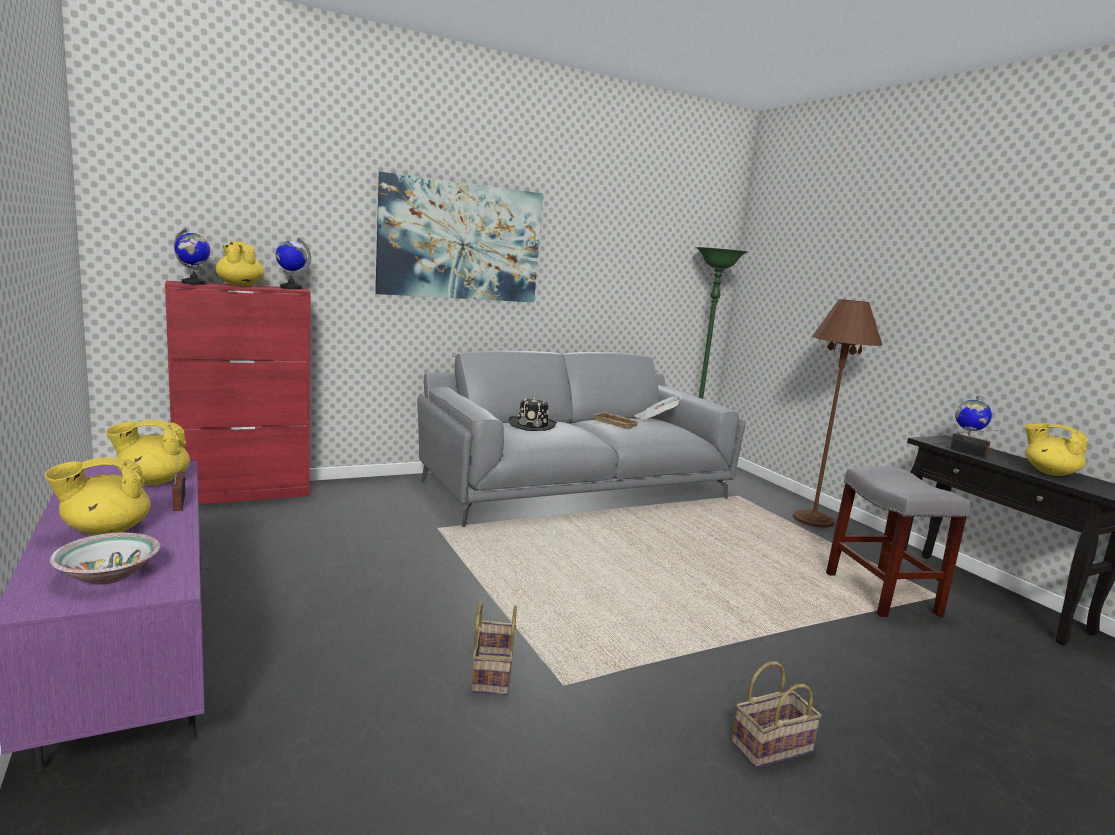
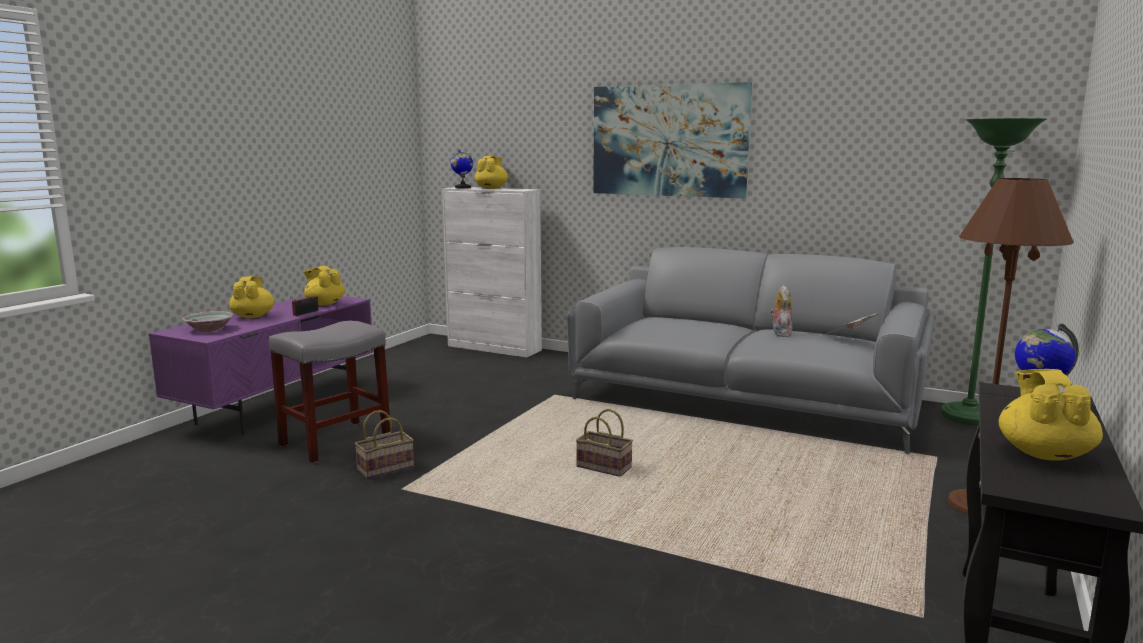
camera: 55 degrees right, 0 degrees up
(105, 530) = (253, 316): yellow teapot -> yellow teapot turned 60 degrees clockwise
(244, 494) = (494, 348): red cabinet -> white cabinet
(291, 288) = (523, 189): globe -> none
(532, 425) = (681, 321): black hat -> none
(617, 423) = (780, 333): beige tray -> plush toy
(772, 746) = (420, 573): basket -> basket (605, 467)
(880, 593) = (835, 577): grey stool -> grey stool (336, 441)
(969, 454) = (996, 411): radio -> none

